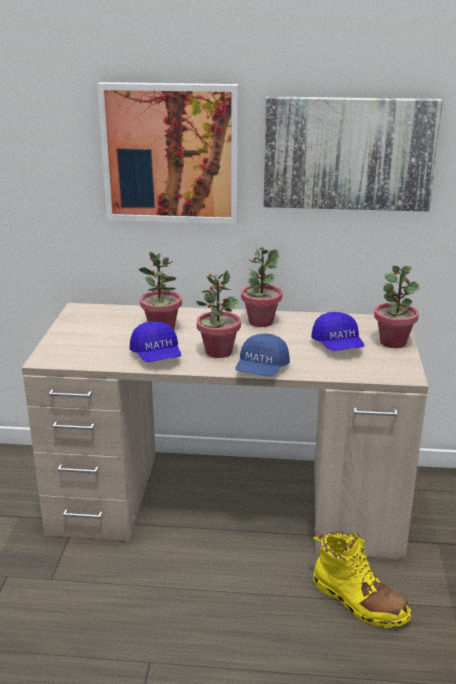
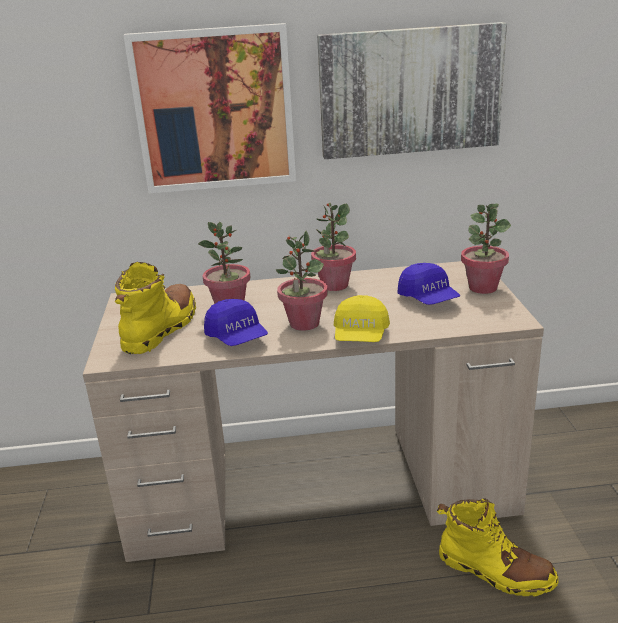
camera: 10 degrees left, 0 degrees up
(97, 339) = (161, 328): none -> yellow boot
(261, 370) = (360, 336): blue cap -> yellow cap

